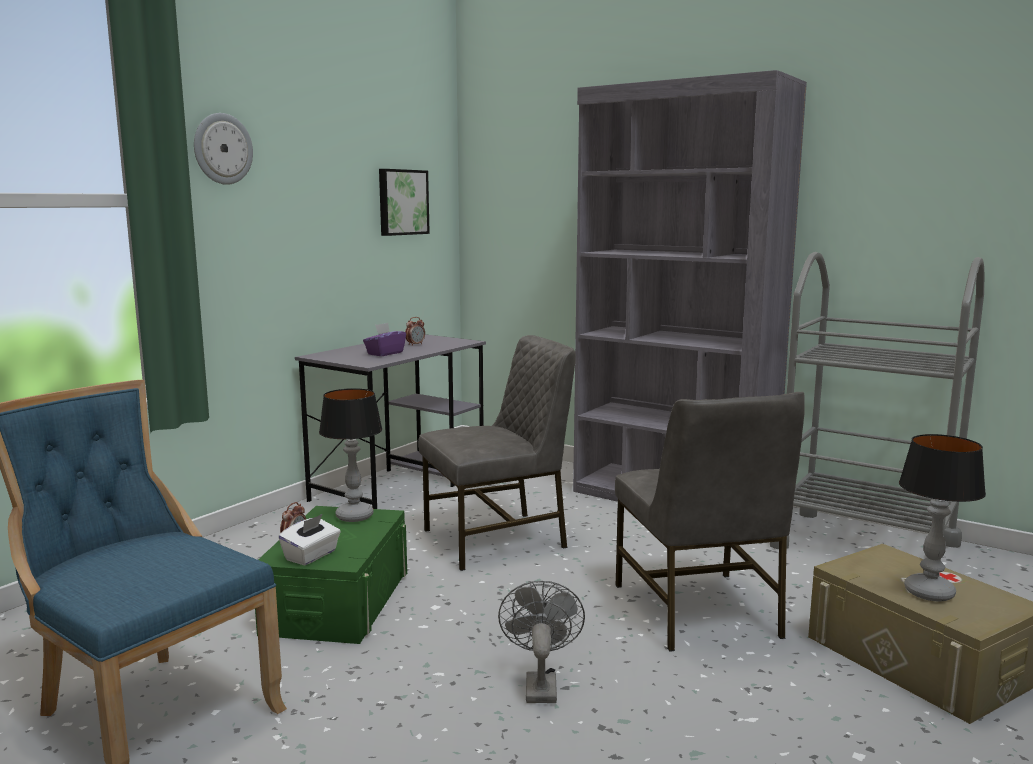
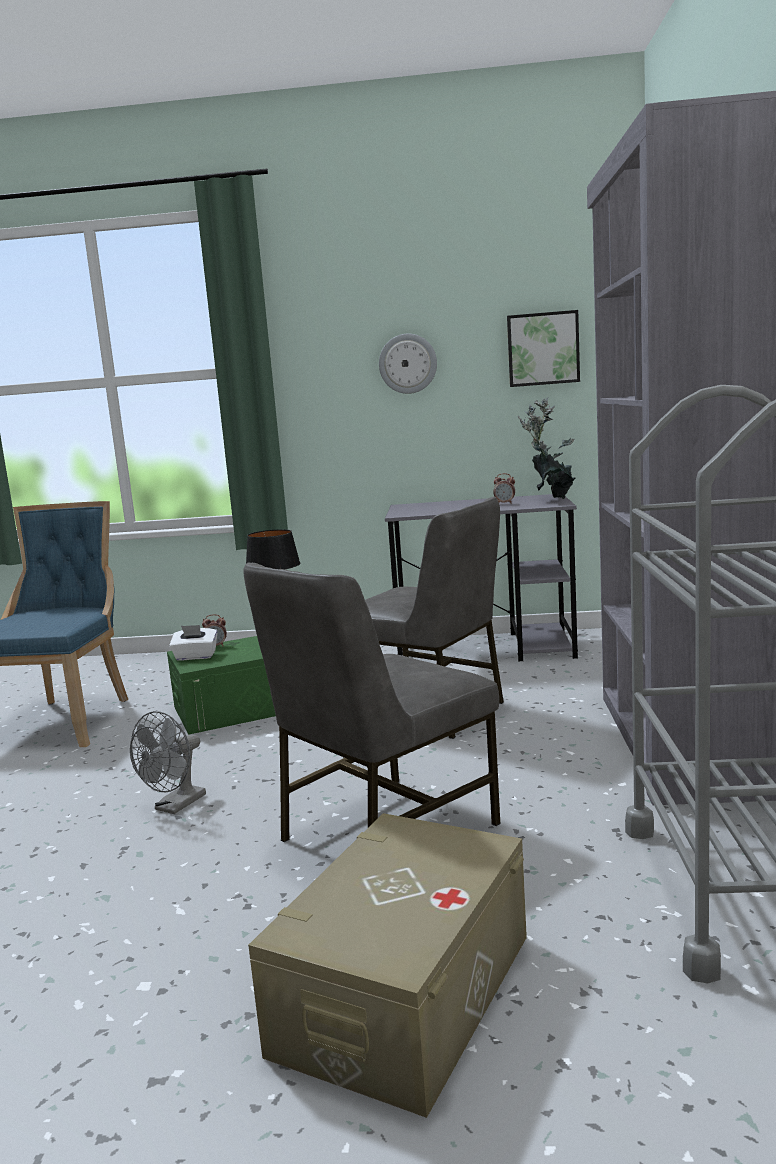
camera: 60 degrees right, 0 degrees up
(222, 149) = (316, 321): wall clock -> wall clock (407, 363)
(385, 353) = (449, 508): purple tissue box -> none
(436, 338) = (552, 499): none -> potted plant
(540, 684) = (175, 806): grey fan -> grey fan turned 150 degrees clockwise
(928, 592) = (374, 890): table lamp -> none

